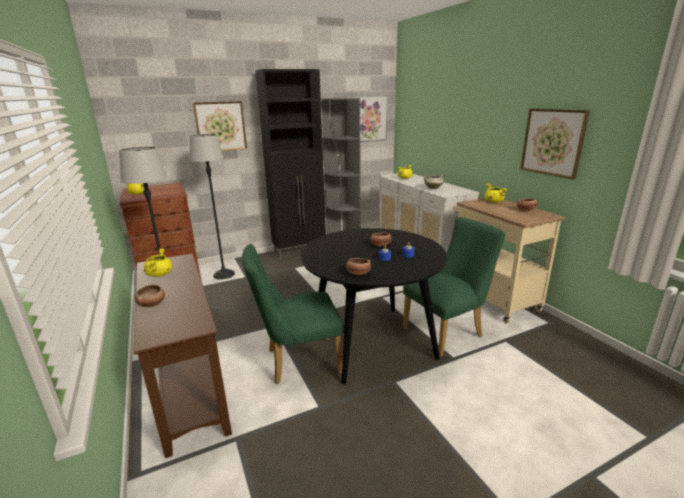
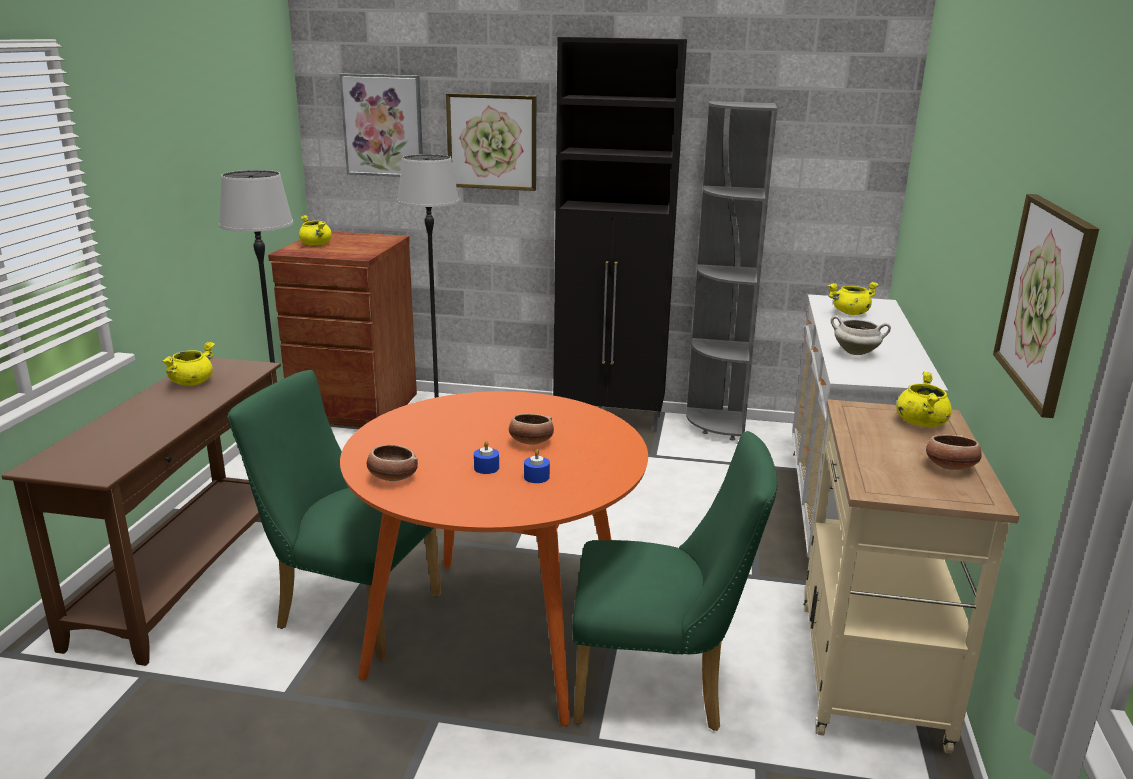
camera: 35 degrees right, 0 degrees up
(152, 304) = (115, 421): bowl -> none
(370, 118) = (835, 156): picture -> picture (383, 125)
(371, 342) = (498, 635): black dining table -> orange dining table

